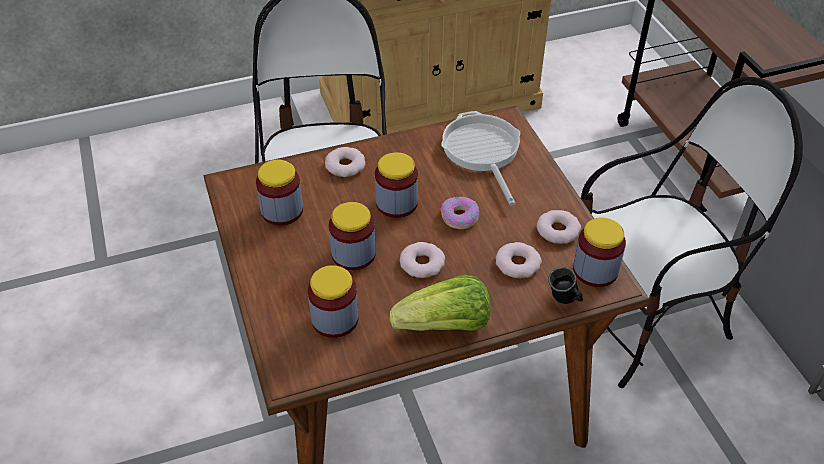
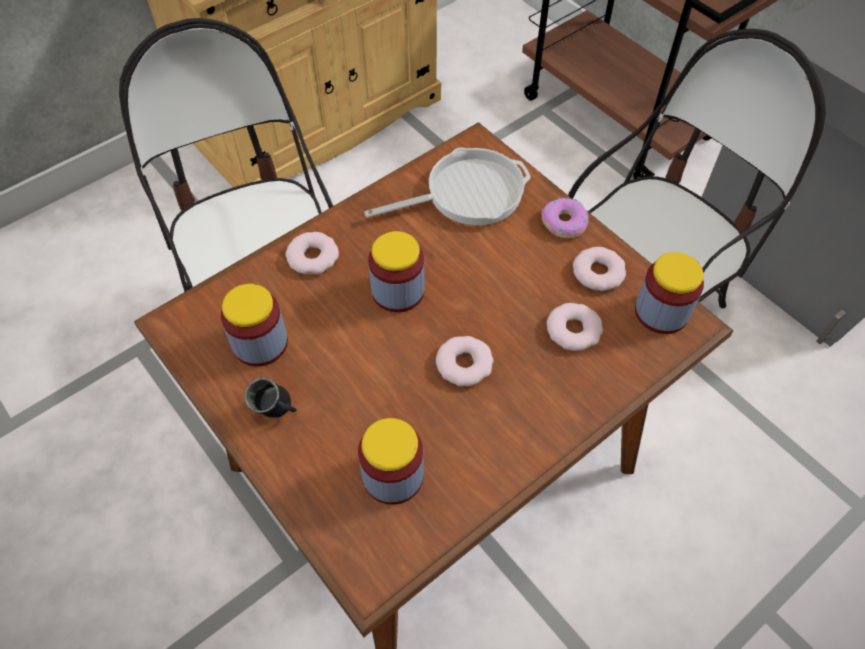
camera: 20 degrees left, 10 degrees up
(353, 254) = (376, 377): jar -> none
(445, 326) = (529, 440): lettuce -> none
(459, 217) = (480, 288): donut -> donut (564, 223)
(482, 152) = (467, 193): frying pan -> frying pan turned 105 degrees clockwise
(565, 301) = (646, 362): black mug -> black mug (277, 413)

